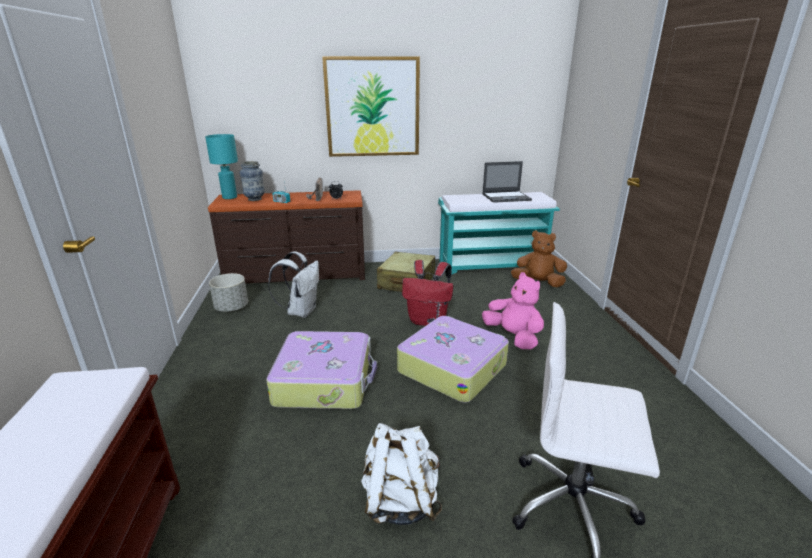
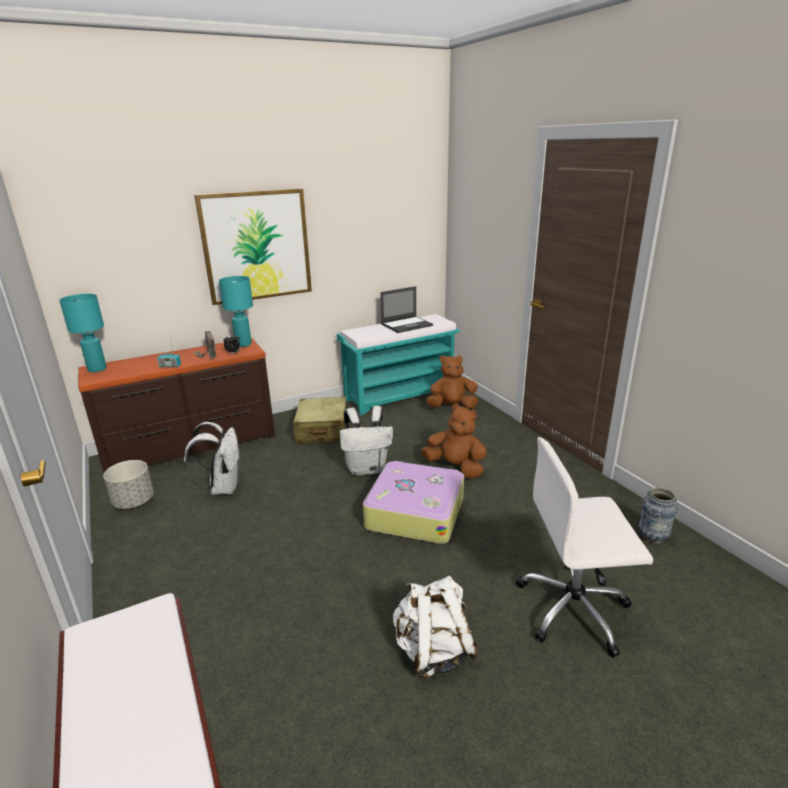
camera: 20 degrees left, 0 degrees up
(255, 199) = (133, 367): vase -> vase (652, 537)
(325, 381) = (295, 558): suitcase -> none
(349, 194) = (243, 344): none -> turquoise table lamp
(428, 321) = (367, 468): red backpack -> white backpack
(513, 337) = (455, 467): pink plush toy -> brown plush toy

